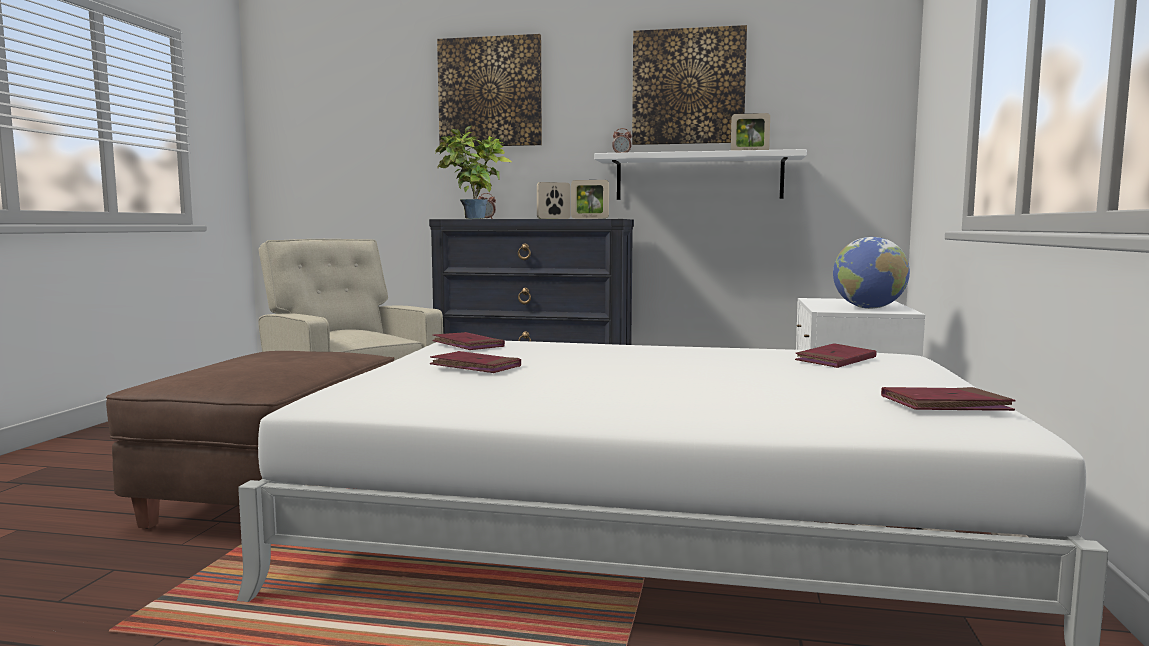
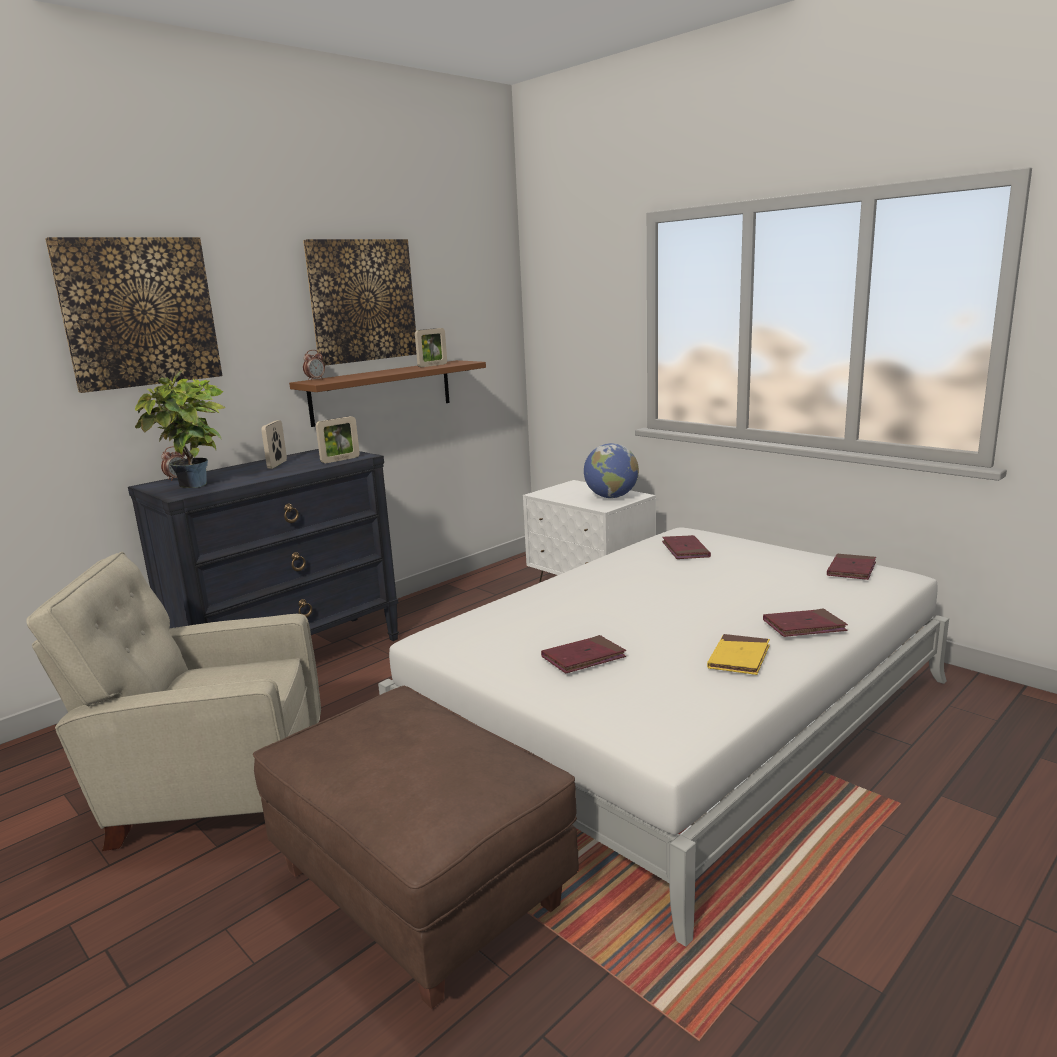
camera: 55 degrees left, 10 degrees up
(468, 345) = (463, 641): red book -> red book (804, 626)
(554, 401) = (739, 658): none -> yellow book
(698, 177) = (382, 392): white shelf -> brown shelf

